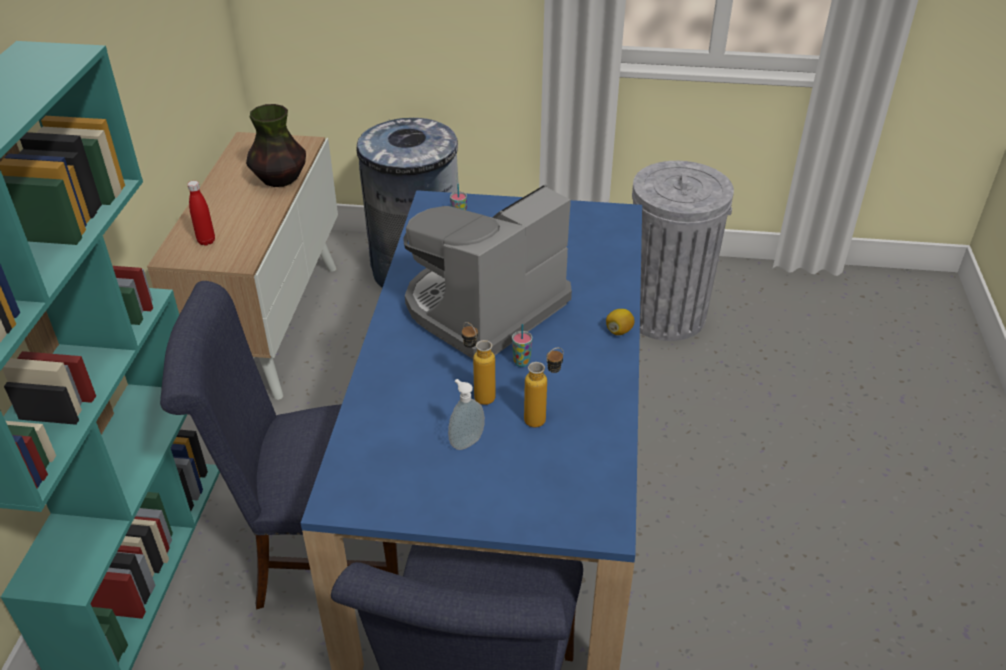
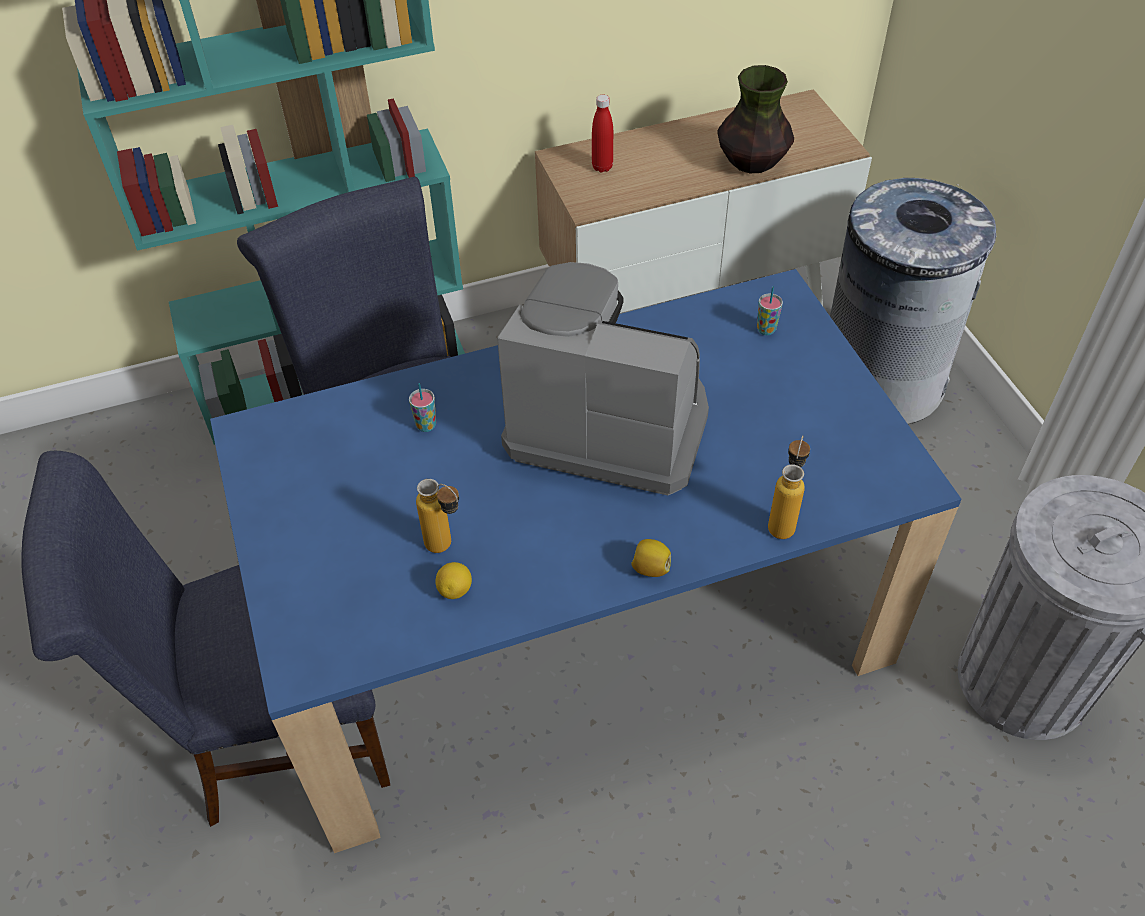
camera: 65 degrees right, 10 degrees up
(465, 441) = (375, 495): soap dispenser -> none
(478, 394) = (455, 476): bottle -> bottle (783, 520)
(521, 362) = (531, 493): cup -> cup (426, 425)
(582, 424) = (455, 590): none -> lemon

